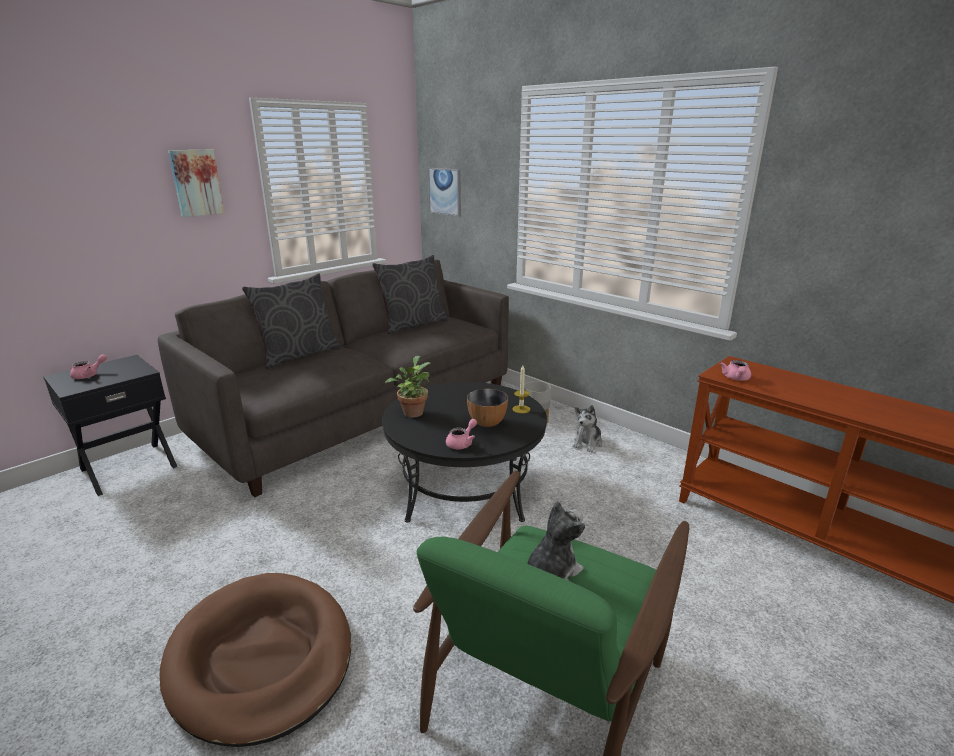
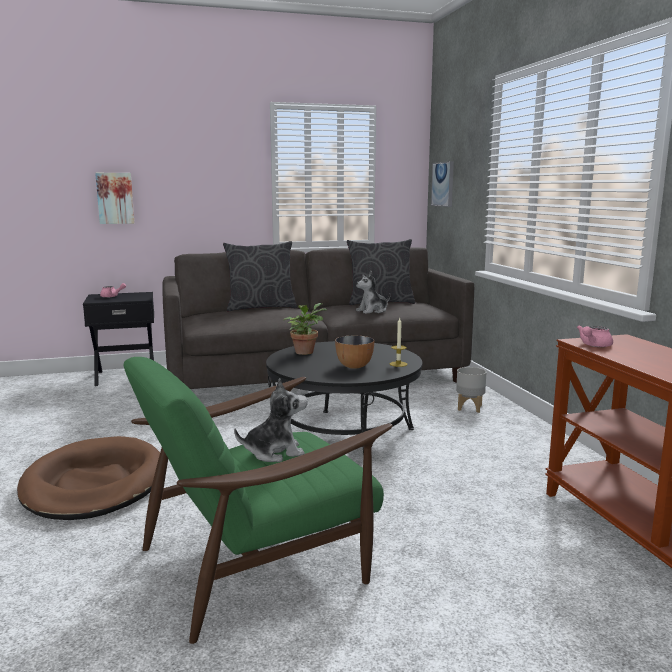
camera: 30 degrees right, 10 degrees down
(196, 182) = (218, 165): picture -> picture (115, 198)
(462, 443) = (314, 372): pink teapot -> none
(587, 443) = (502, 434): plush toy -> plush toy (372, 311)

